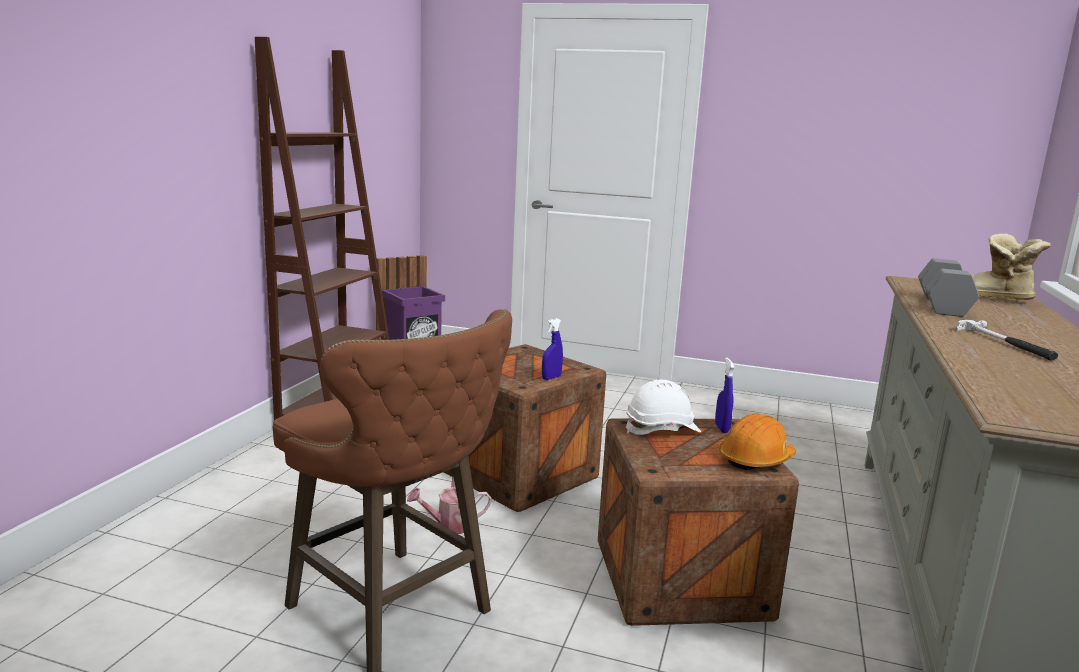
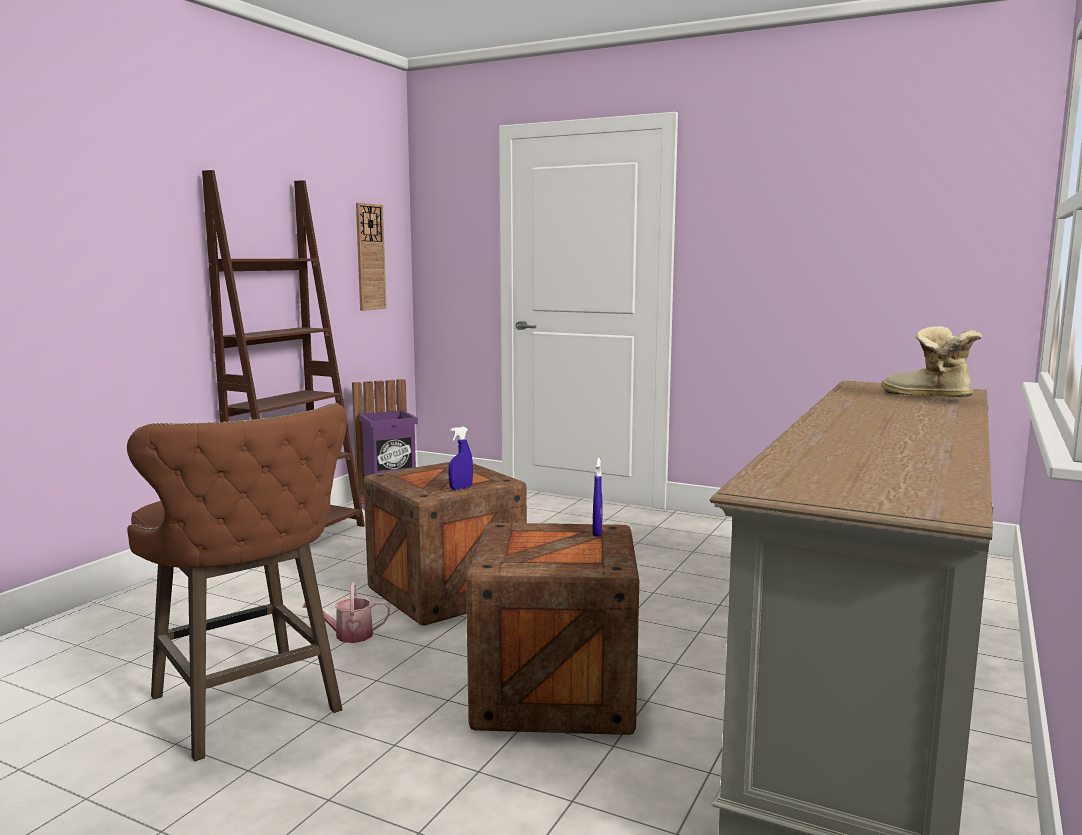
camera: 10 degrees right, 5 degrees down
(389, 130) = (370, 257): none -> wall clock
(662, 430) = (532, 532): white hard hat -> none
(755, 459) = (606, 559): orange hard hat -> none
(944, 306) = (857, 404): grey dumbbell -> none
(1004, 343) = (866, 433): hammer -> none

